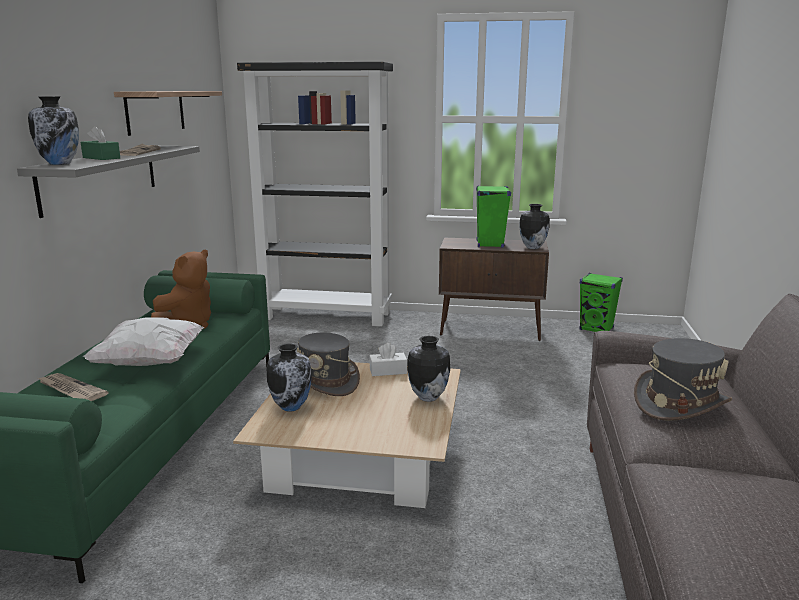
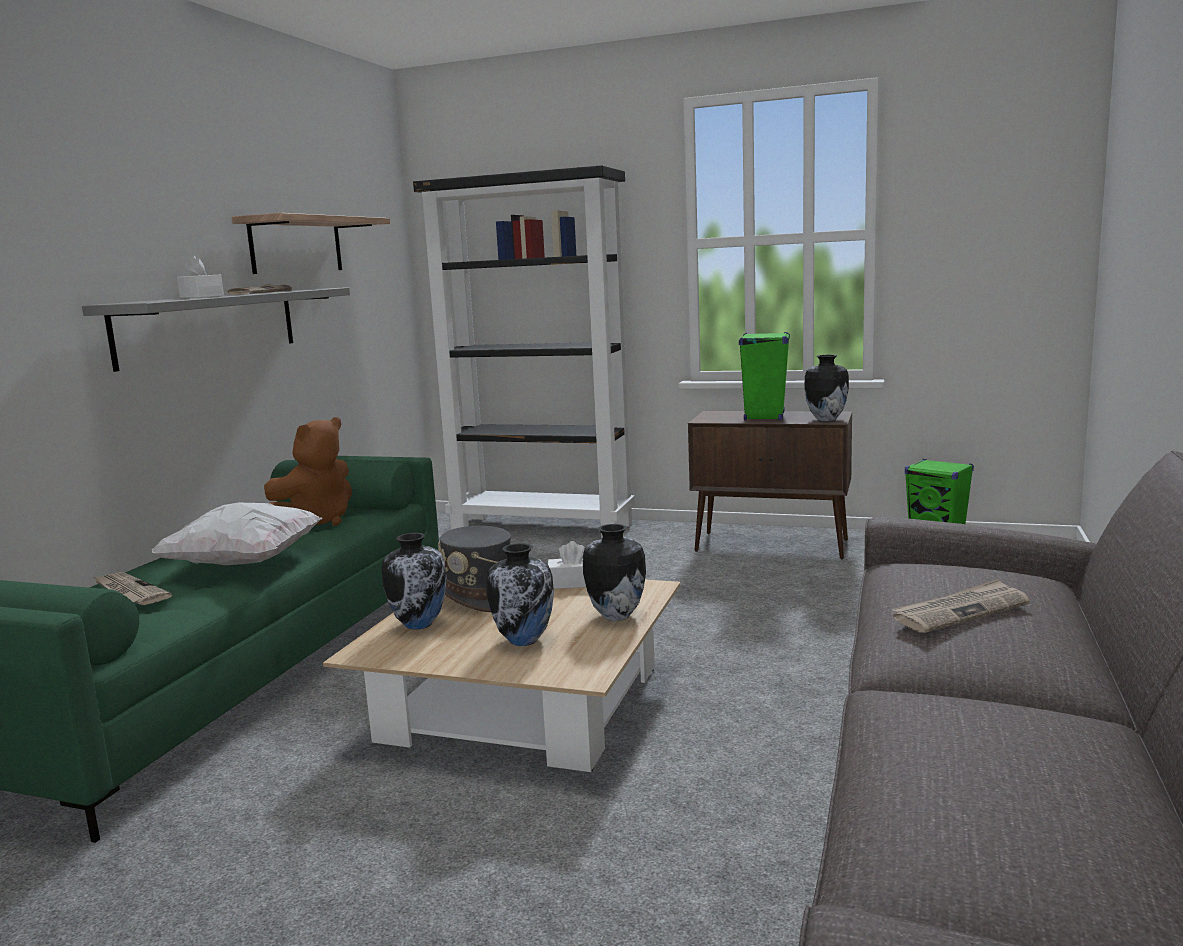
camera: 10 degrees right, 5 degrees down
(60, 163) = (141, 301): vase -> vase (524, 640)
(101, 158) = (201, 297): green tissue box -> white tissue box
(680, 403) = (960, 610): grey hat -> newspaper

